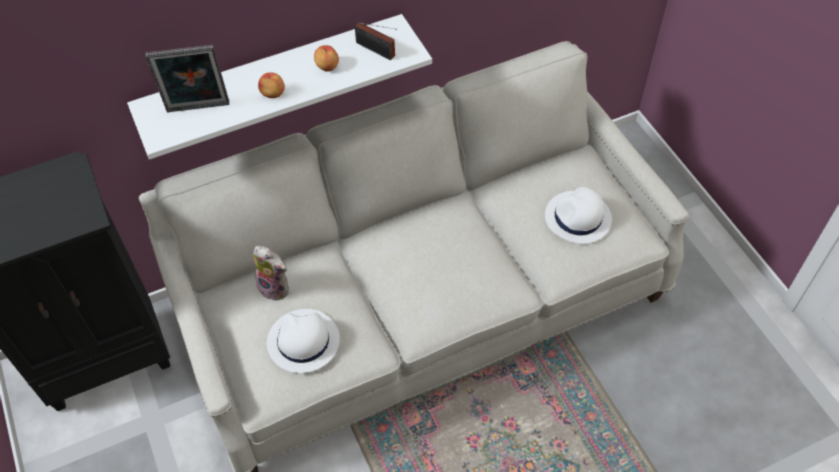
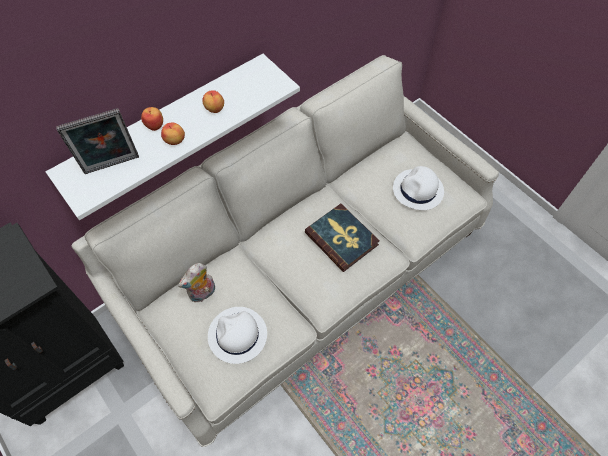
camera: 15 degrees left, 5 degrees up
(256, 73) = (155, 125): none -> apple
(276, 287) = (202, 294): plush toy -> plush toy turned 120 degrees clockwise
(377, 51) = (252, 88): radio -> none
(462, 257) = (342, 238): none -> book

